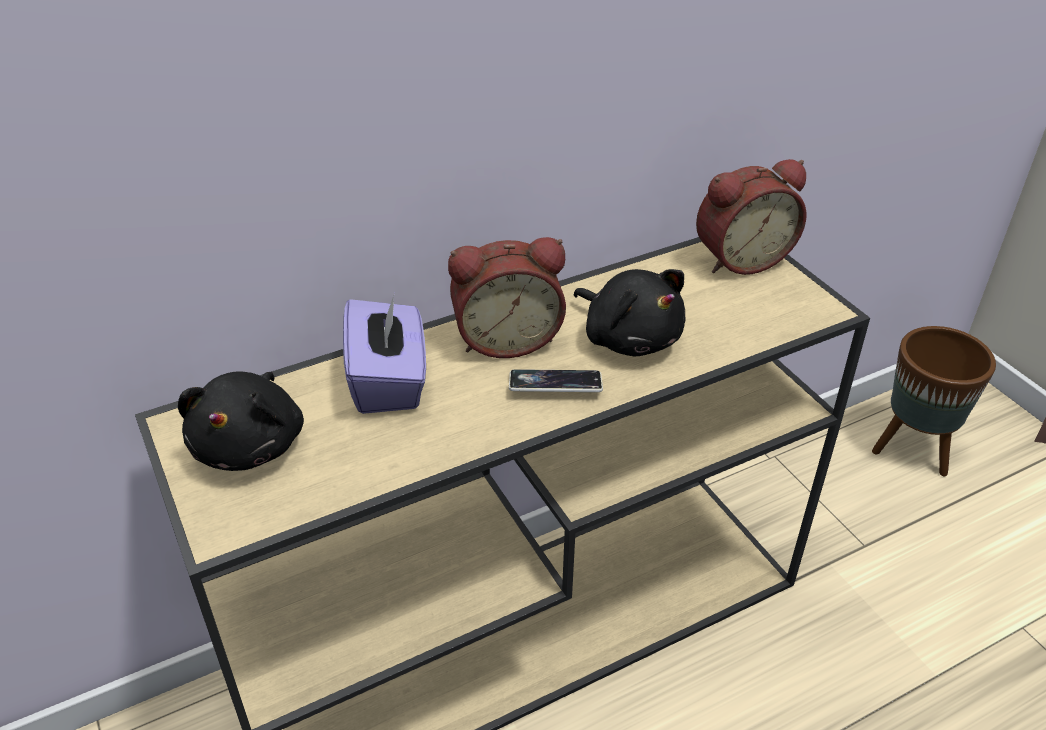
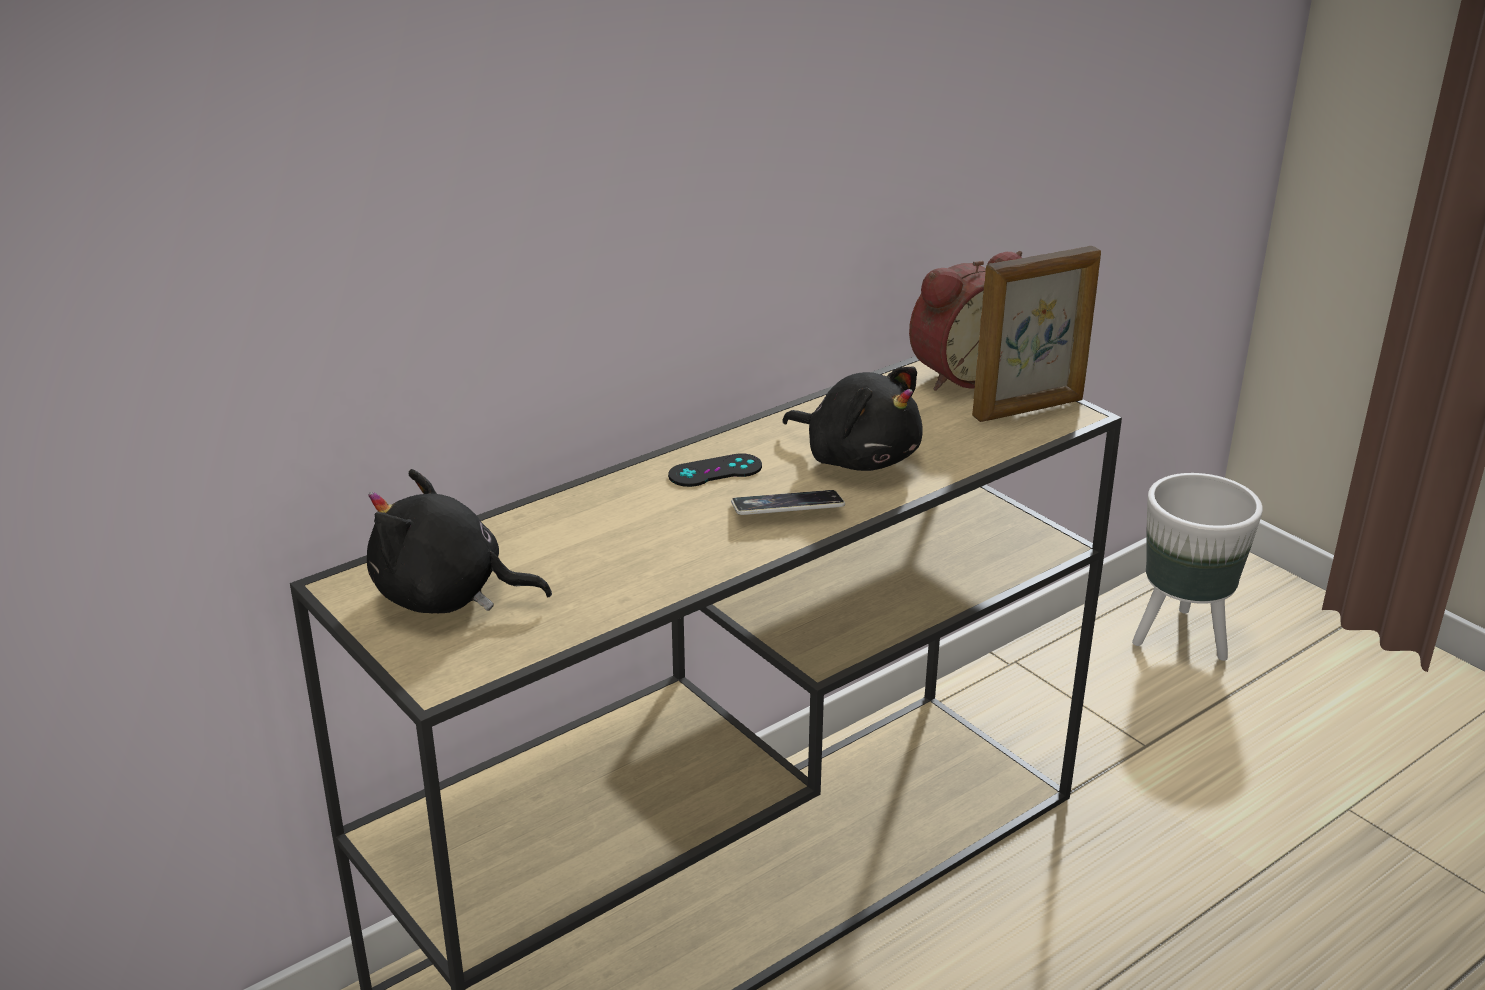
camera: 10 degrees left, 10 degrees down
(252, 444) = (447, 596): black plush toy -> black plush toy turned 105 degrees clockwise
(389, 381) = (590, 523): purple tissue box -> none
(506, 338) = (715, 471): alarm clock -> black game controller
(790, 301) = (1029, 409): none -> picture frame
(913, 451) = (1181, 638): brown planter -> white planter

